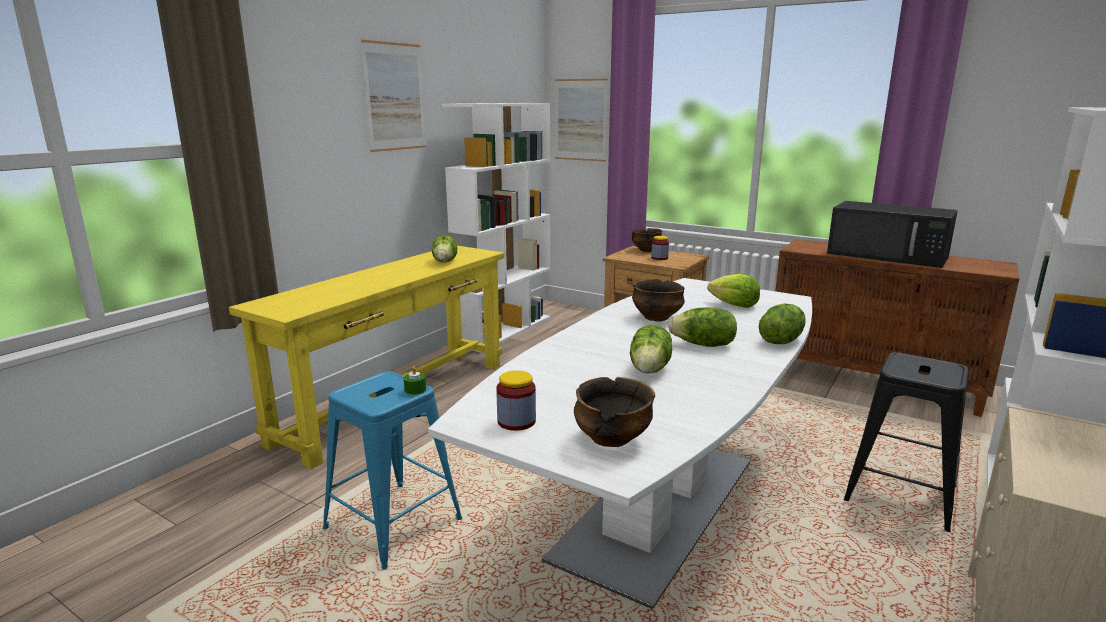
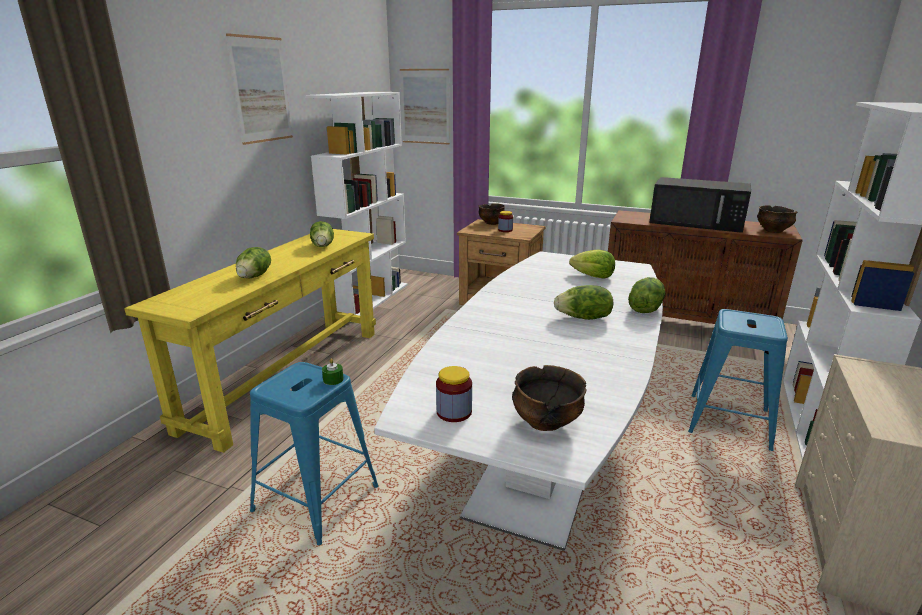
camera: 10 degrees left, 5 degrees up
(650, 369) = (550, 346): lettuce -> lettuce (255, 276)
(656, 317) = (534, 293): bowl -> bowl (773, 231)
(900, 493) = (728, 421): black stool -> blue stool

